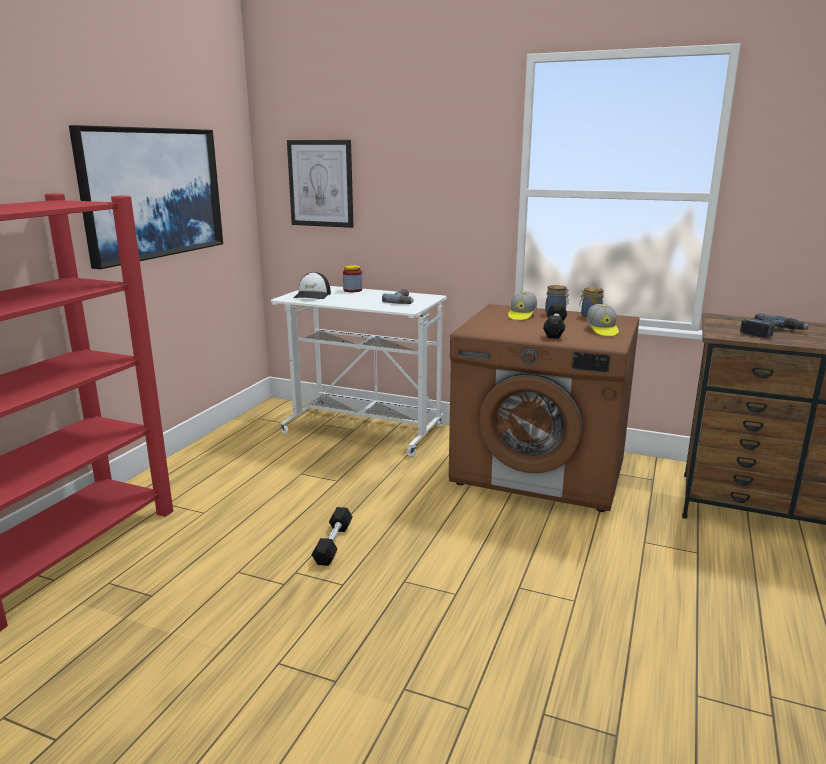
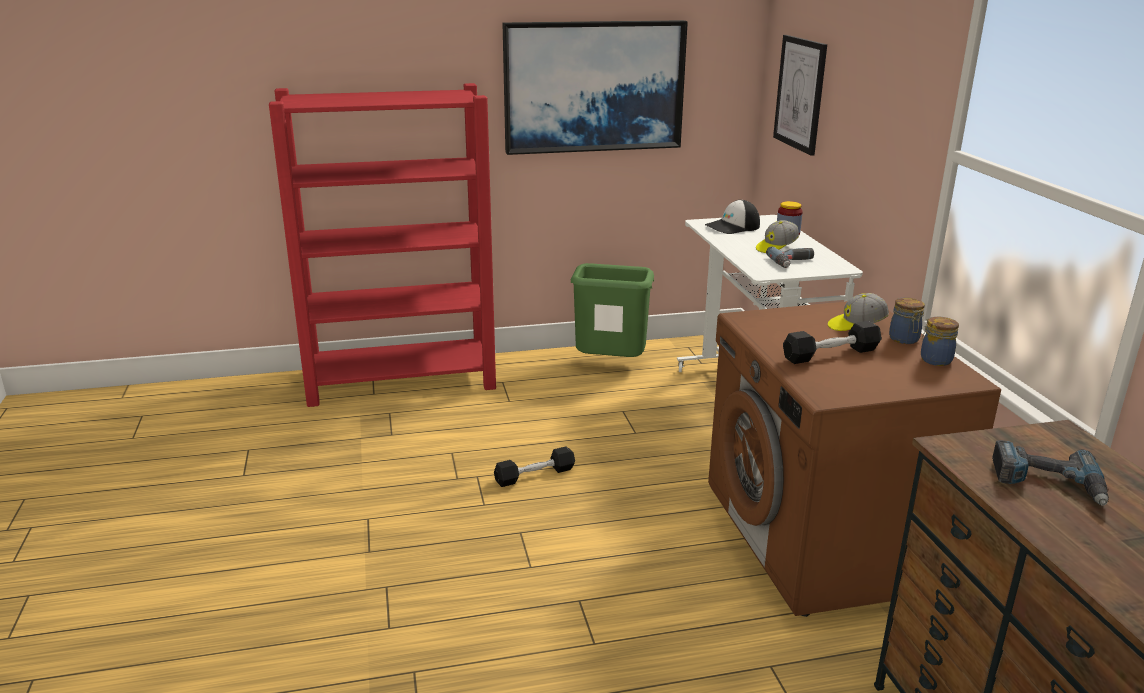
camera: 55 degrees right, 5 degrees up
(230, 452) = (610, 366): none -> green trash can
(602, 330) = (880, 379): cap -> cap (776, 247)

